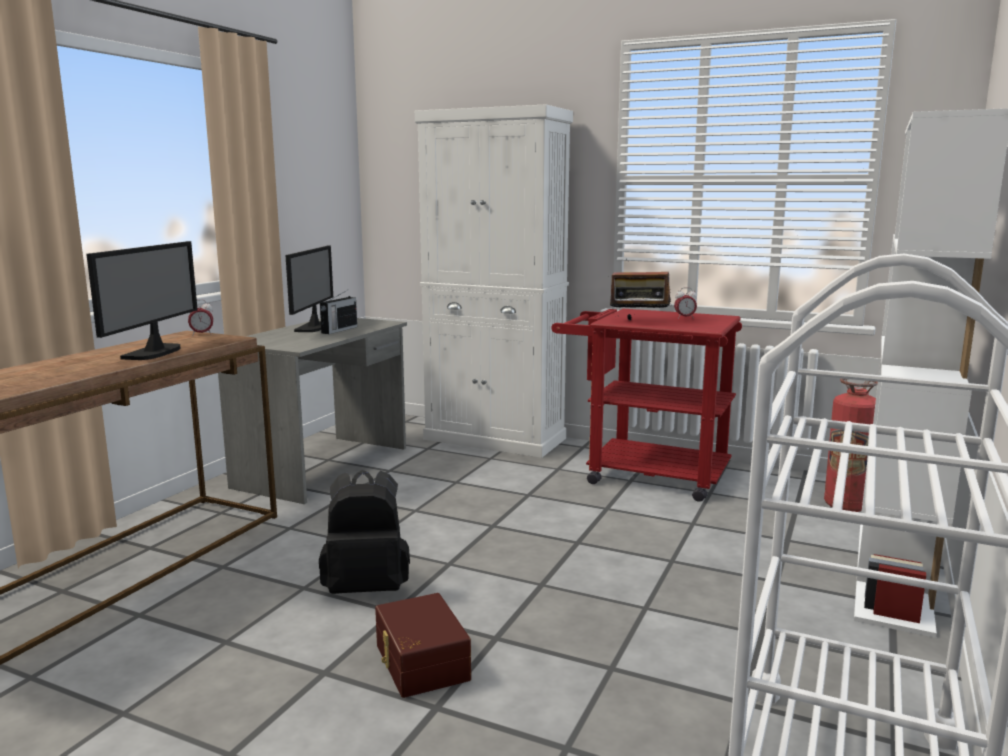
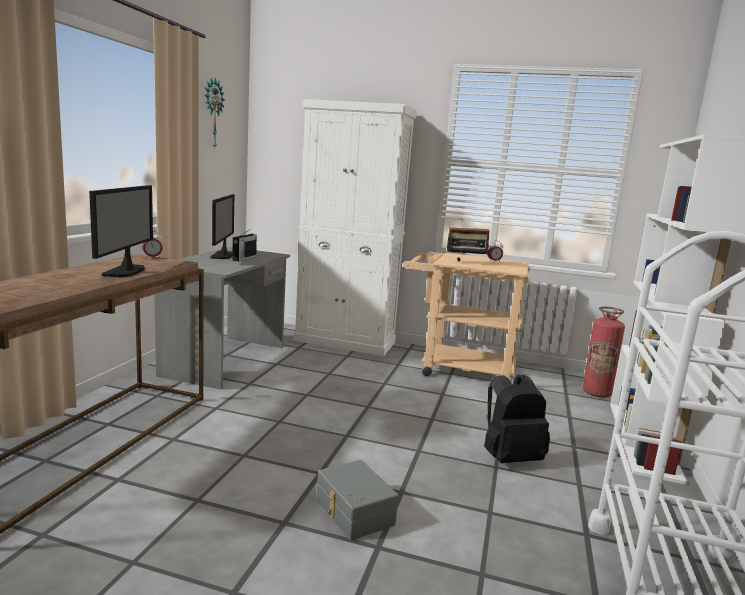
camera: 10 degrees left, 0 degrees up
(299, 140) = (212, 113): none -> wall clock
(367, 587) = (293, 454): black backpack -> black backpack (509, 458)
(419, 662) = (353, 512): brown storage box -> grey storage box
(643, 474) = (458, 369): red cart -> beige cart

